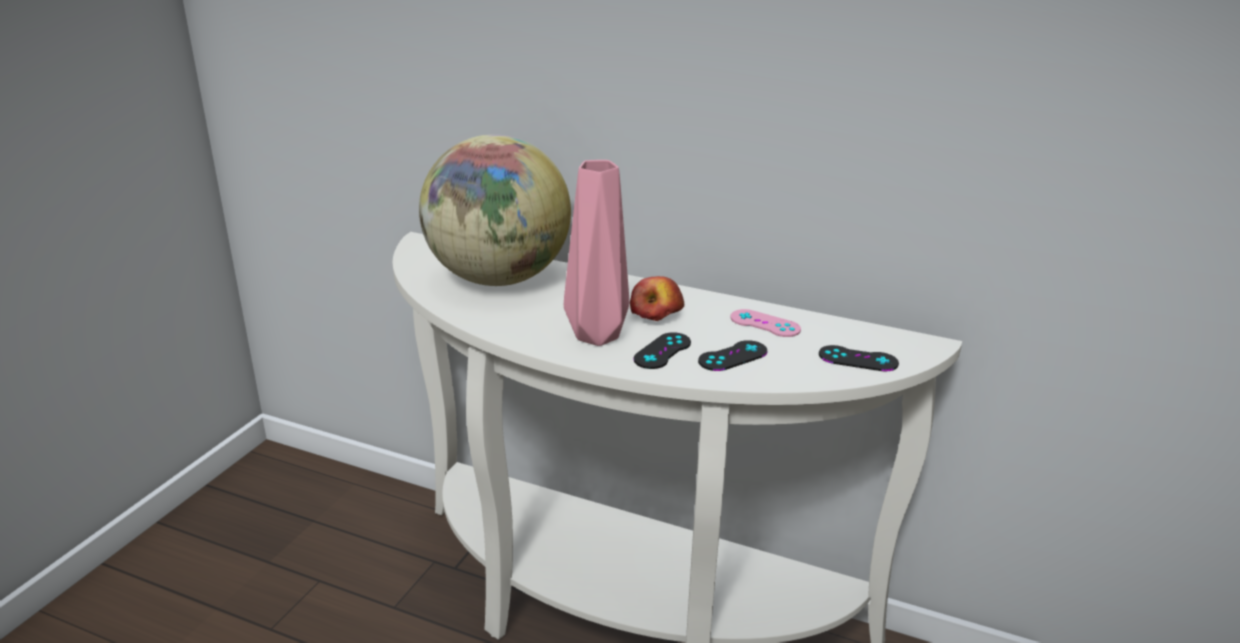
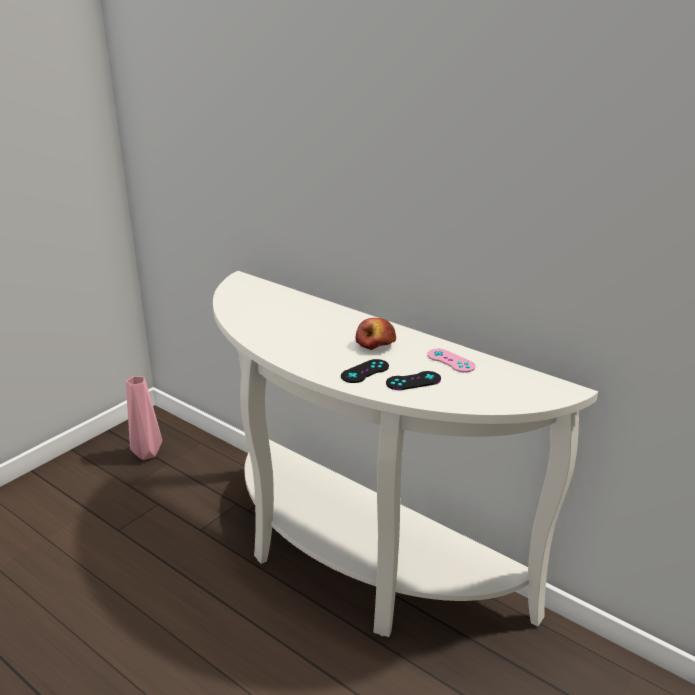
camera: 15 degrees right, 0 degrees up
(498, 278) = (279, 308): globe -> none
(600, 335) = (327, 355): pink vase -> pink vase (148, 454)
(858, 359) = (506, 394): black game controller -> none

